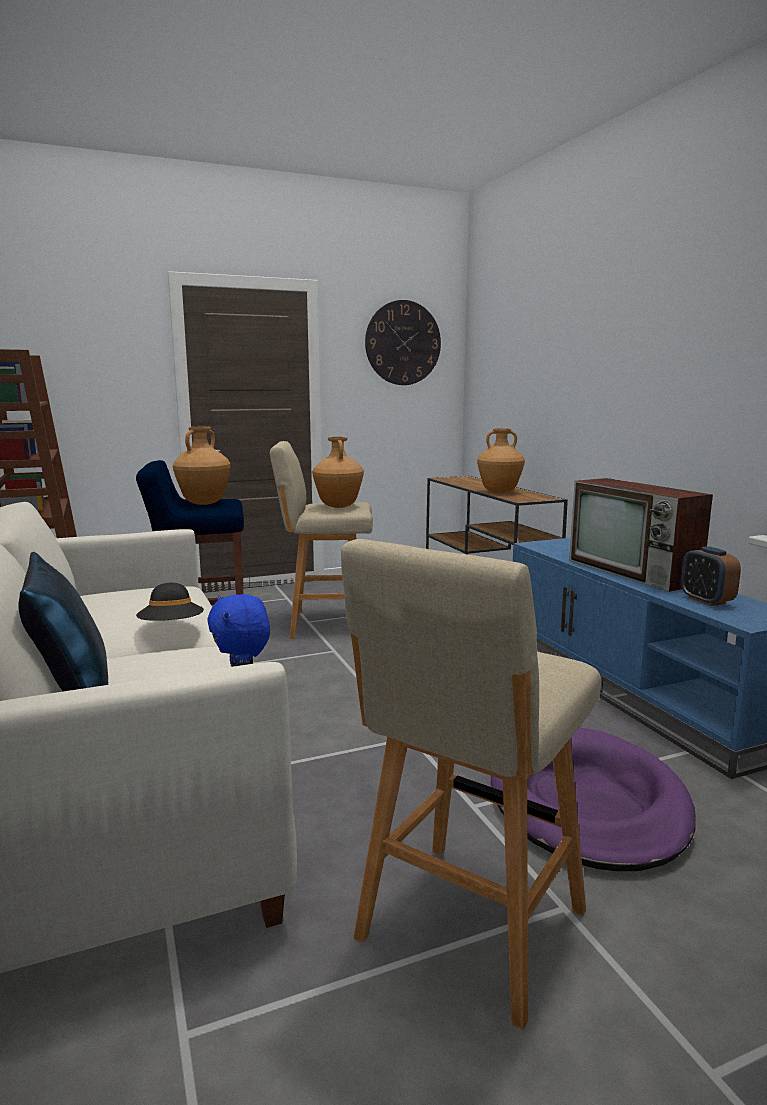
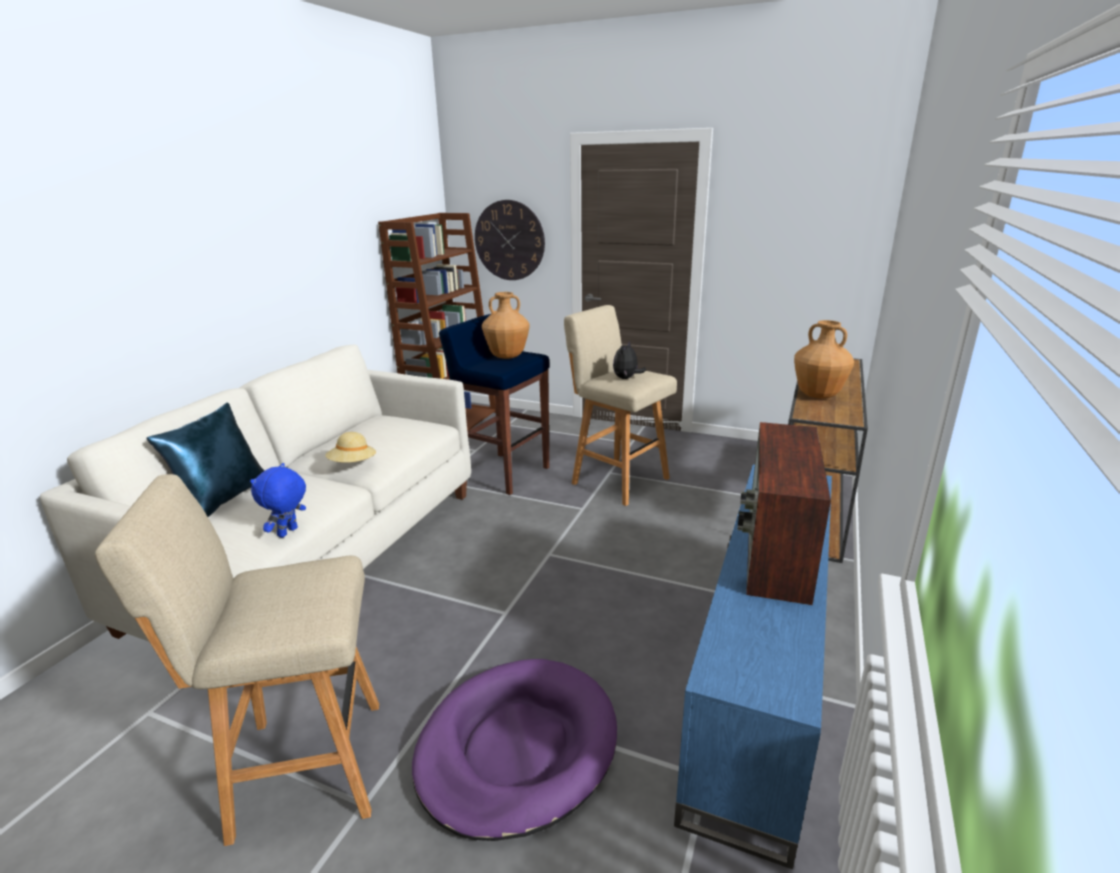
camera: 45 degrees right, 10 degrees up
(172, 628) = (352, 464): black hat -> beige hat
(338, 506) = (626, 378): brown vase -> plush toy
(403, 343) = (809, 194): wall clock -> wall clock (509, 240)
(706, 600) = (754, 627): alarm clock -> none

